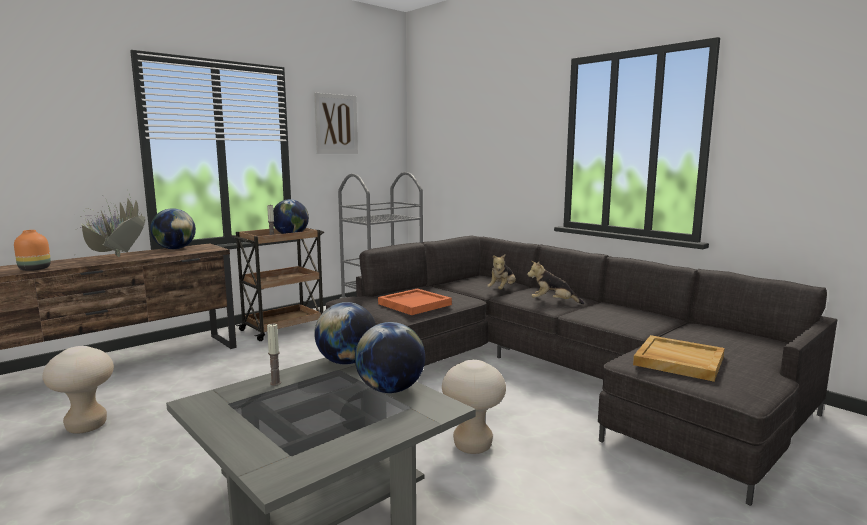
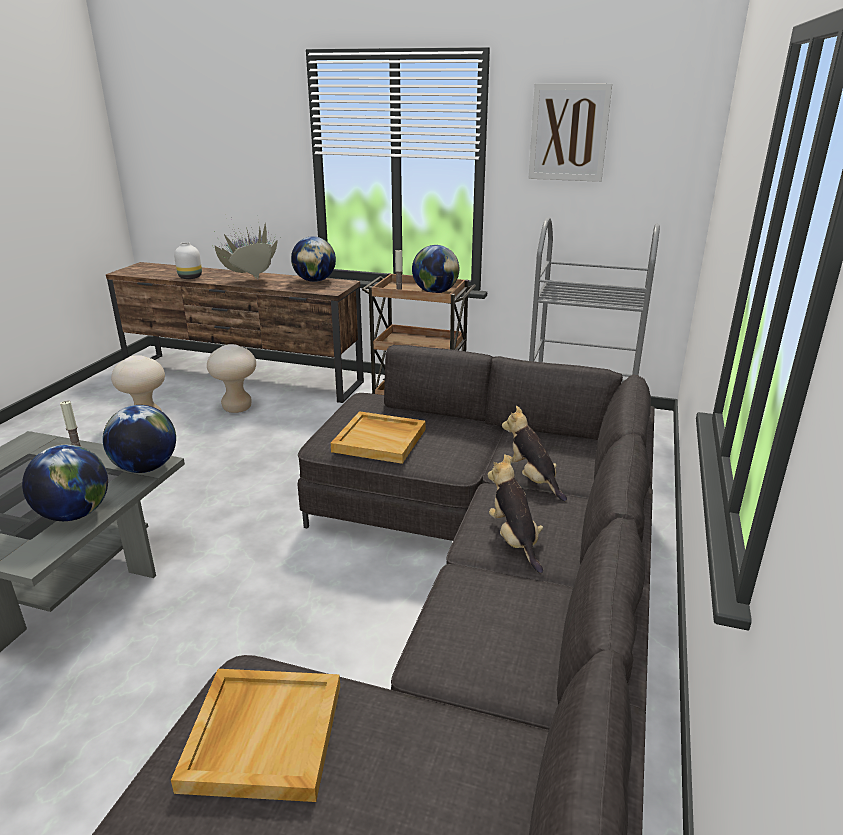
camera: 60 degrees right, 15 degrees up
(34, 269) = (189, 277): orange vase -> white vase
(414, 304) = (380, 440): orange tray -> beige tray
(472, 446) = (194, 631): beige stool -> beige stool (237, 408)
(502, 290) = (532, 479): plush toy -> plush toy turned 60 degrees clockwise

